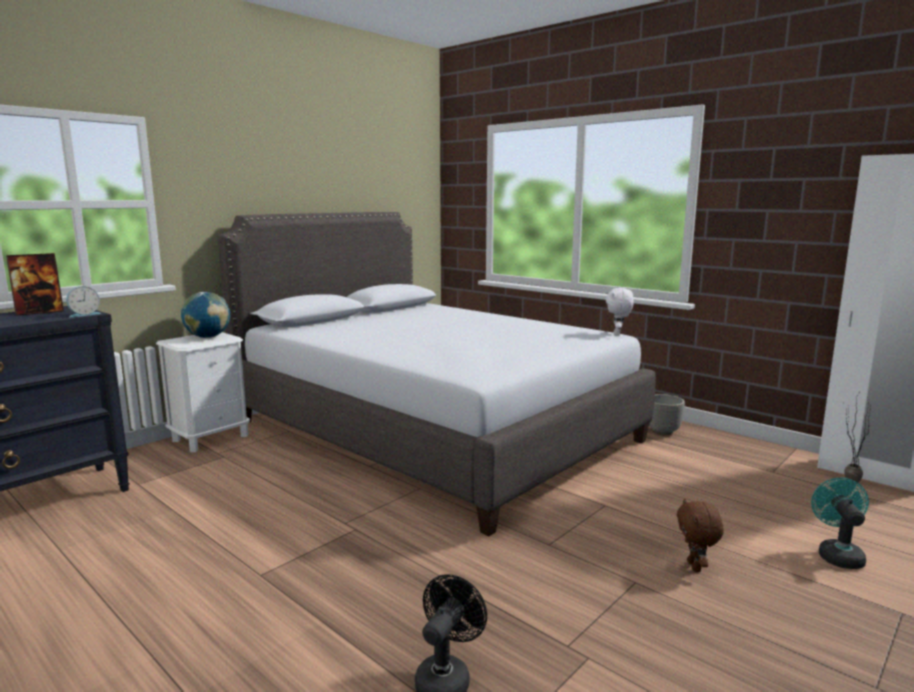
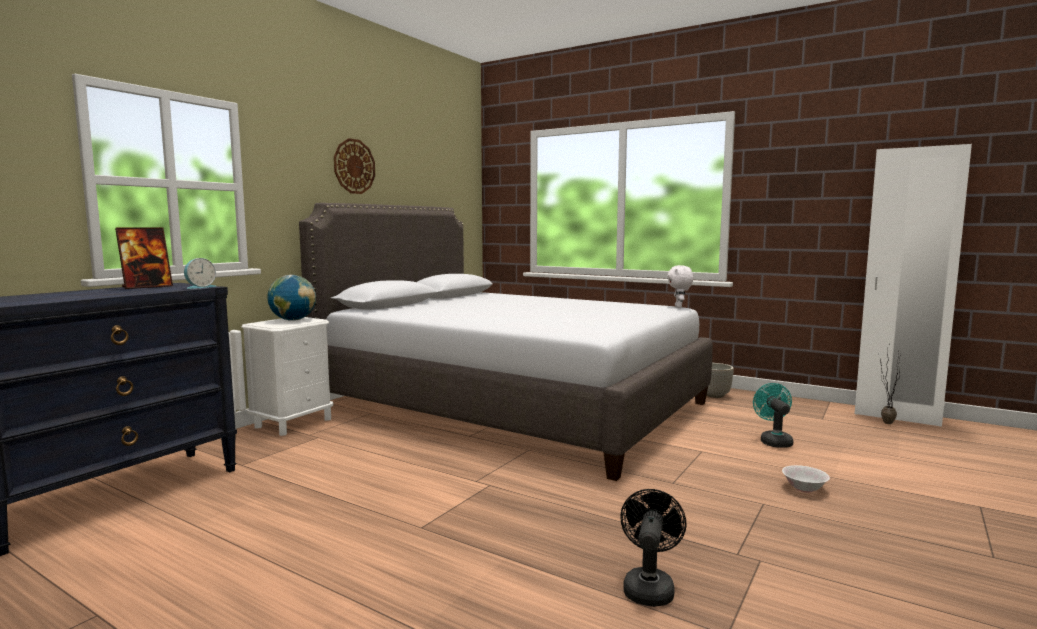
camera: 10 degrees left, 5 degrees down
(282, 174) = (354, 166): none -> wall clock
(695, 566) = (804, 489): brown plush toy -> white bowl
(837, 554) = (908, 471): turquoise fan -> turquoise fan (773, 441)

